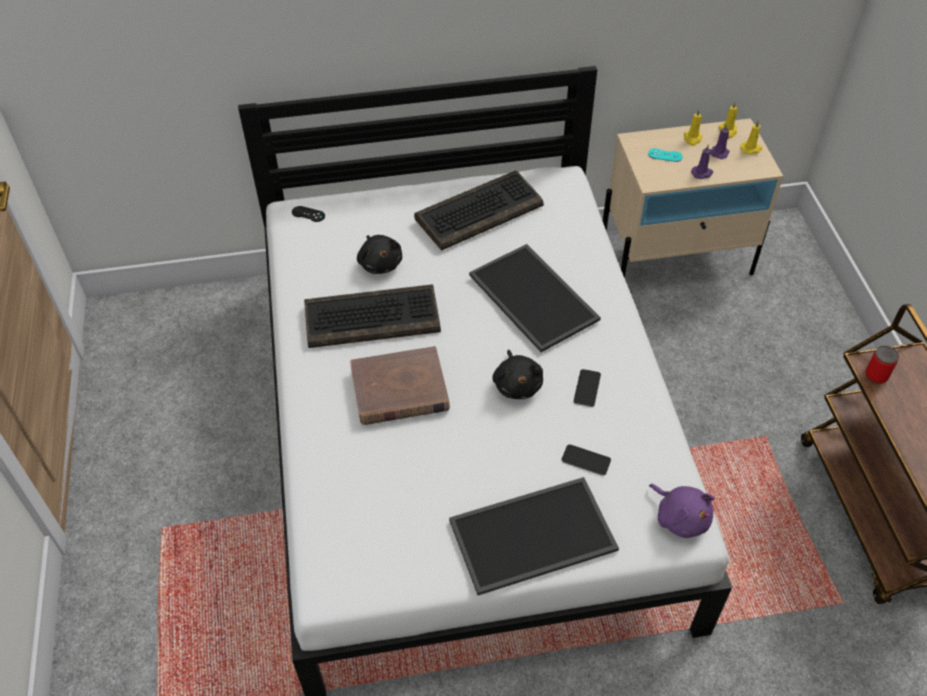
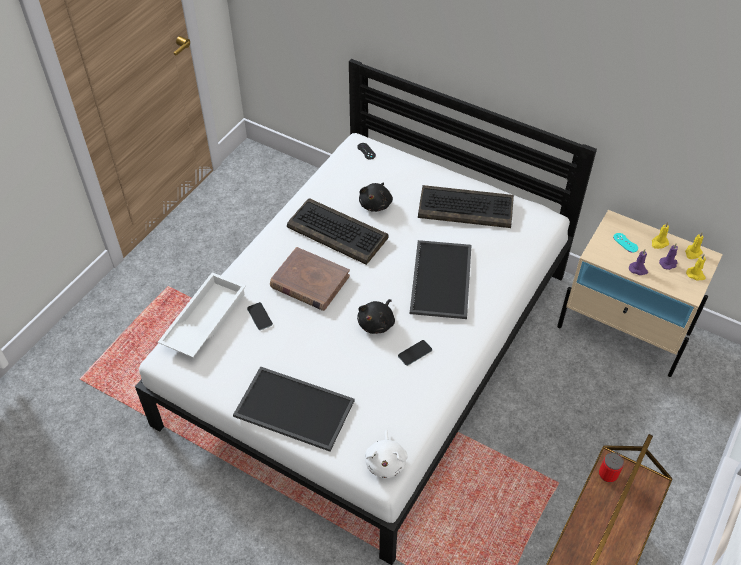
camera: 40 degrees right, 0 degrees up
(323, 514) = (204, 319): none -> white tray
(586, 460) = (368, 391): phone -> phone (259, 316)
(680, 517) = (386, 462): purple plush toy -> white plush toy

